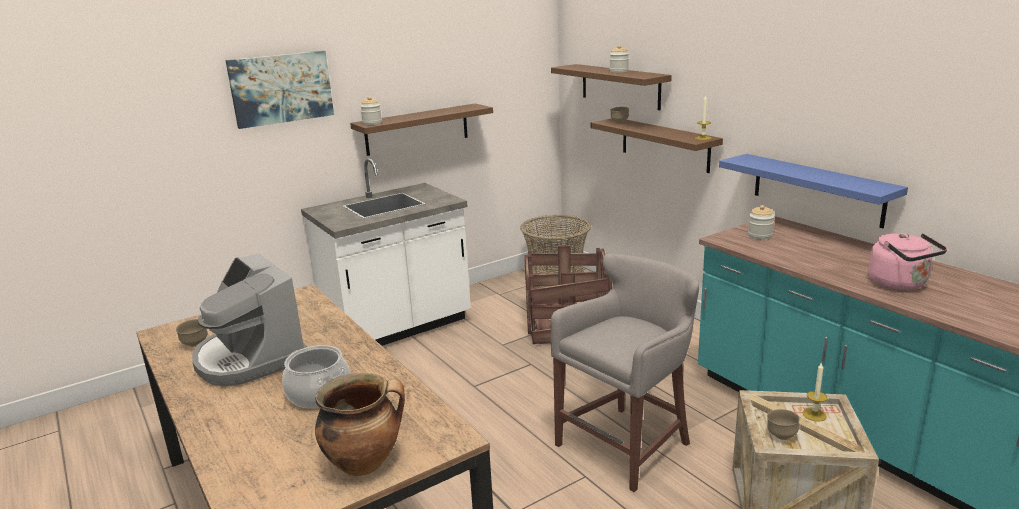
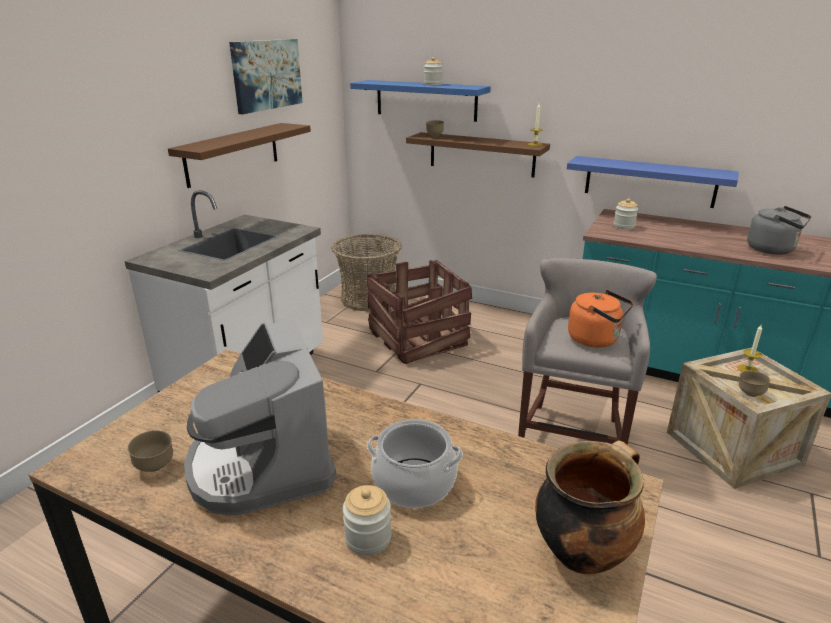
camera: 30 degrees left, 5 degrees up
(250, 358) = (262, 463): coffee machine -> coffee machine turned 45 degrees clockwise
(281, 88) = (86, 104): picture -> picture (266, 75)
(372, 123) = (200, 147): jar -> jar (368, 538)
(620, 86) = (426, 100): brown shelf -> blue shelf
(625, 340) = (596, 339): none -> orange kettle
(900, 284) = (773, 250): pink kettle -> grey kettle

